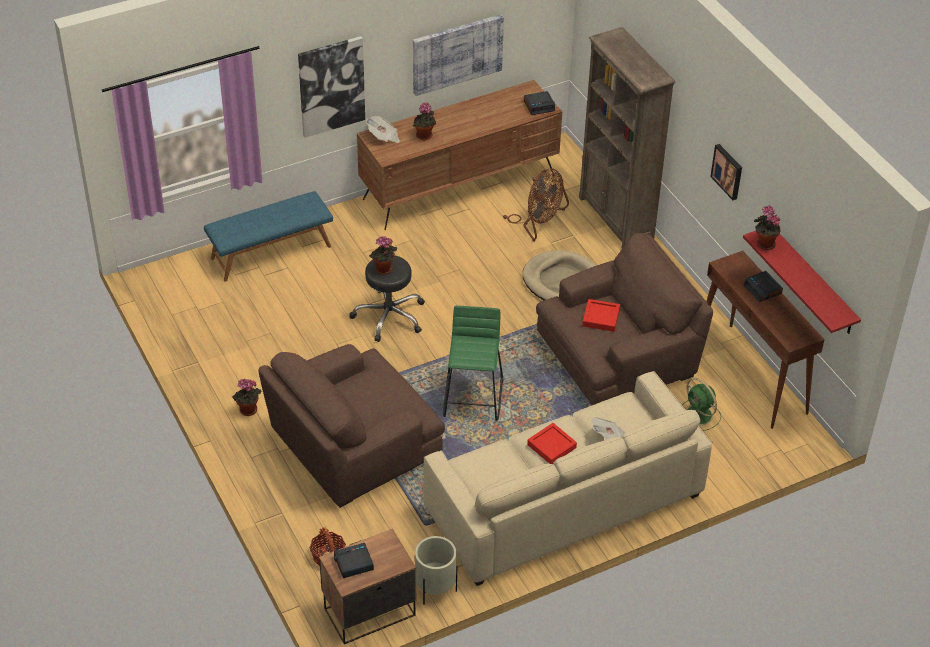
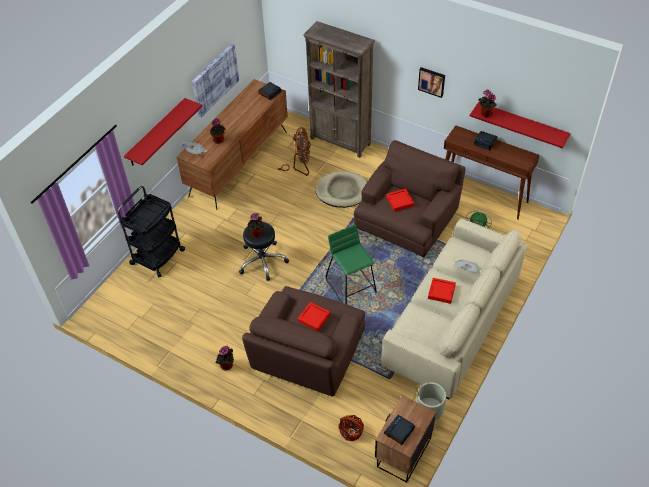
camera: 30 degrees left, 5 degrees up
(271, 252) = (158, 257): blue bench -> black cart
(331, 86) = (156, 133): picture -> red shelf
(371, 397) = (314, 318): none -> red tray

